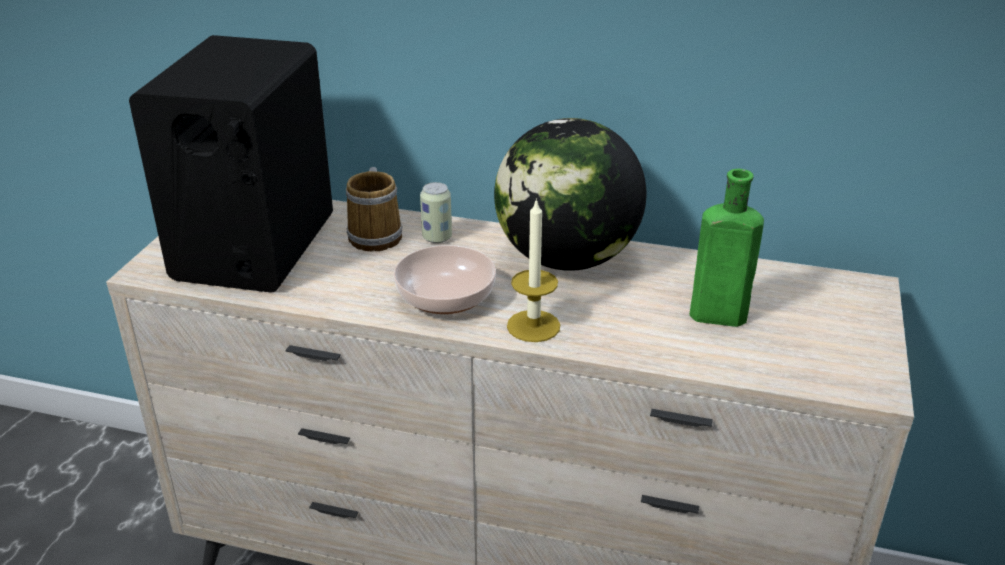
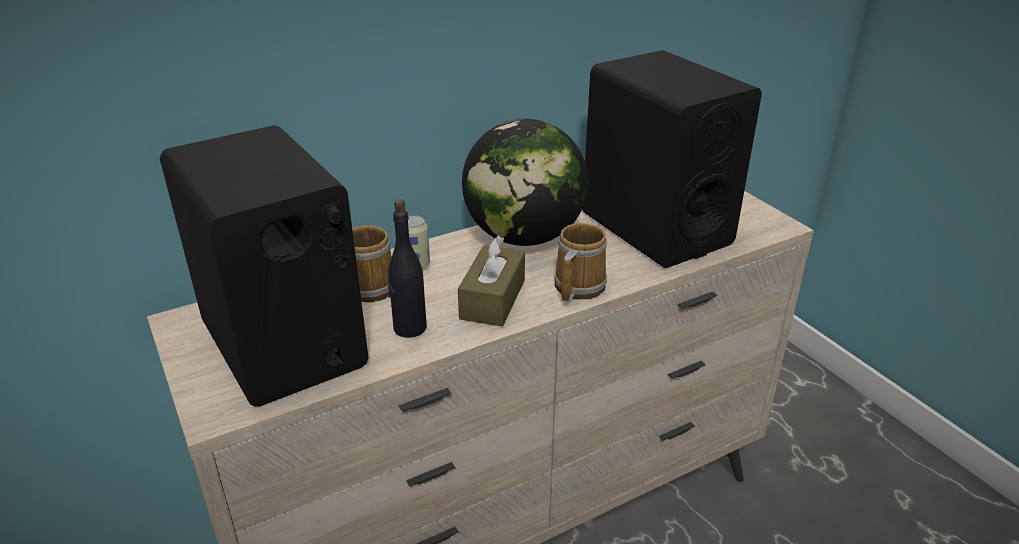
camera: 45 degrees left, 0 degrees up
(348, 283) = (409, 328): none -> black bottle
(446, 296) = (492, 299): bowl -> brown tissue box
(533, 326) = (576, 287): candle -> mug
(713, 315) = (655, 228): green bottle -> black speaker

